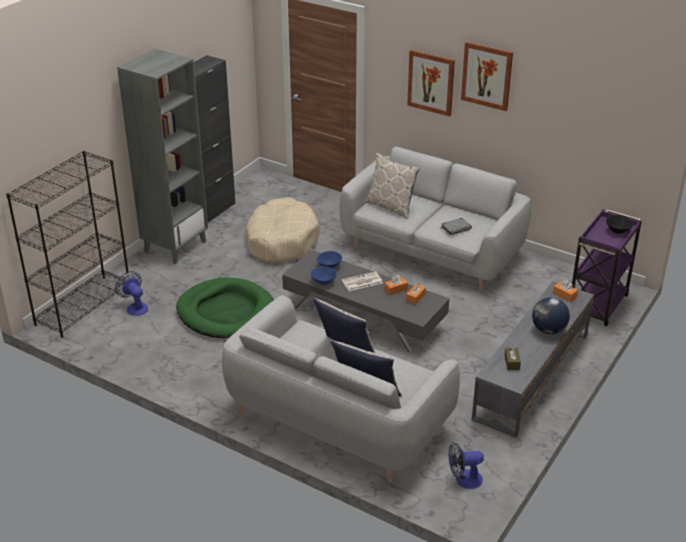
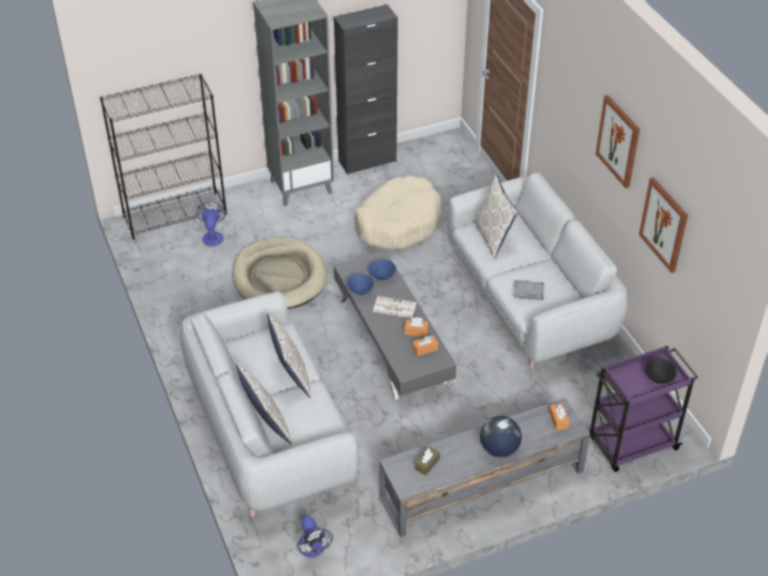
camera: 35 degrees right, 10 degrees up
(226, 312) = (279, 277): green dog bed -> beige dog bed
(431, 82) = (579, 121): picture -> picture (664, 224)
(464, 480) = (313, 550): fan -> fan turned 135 degrees counterclockwise

